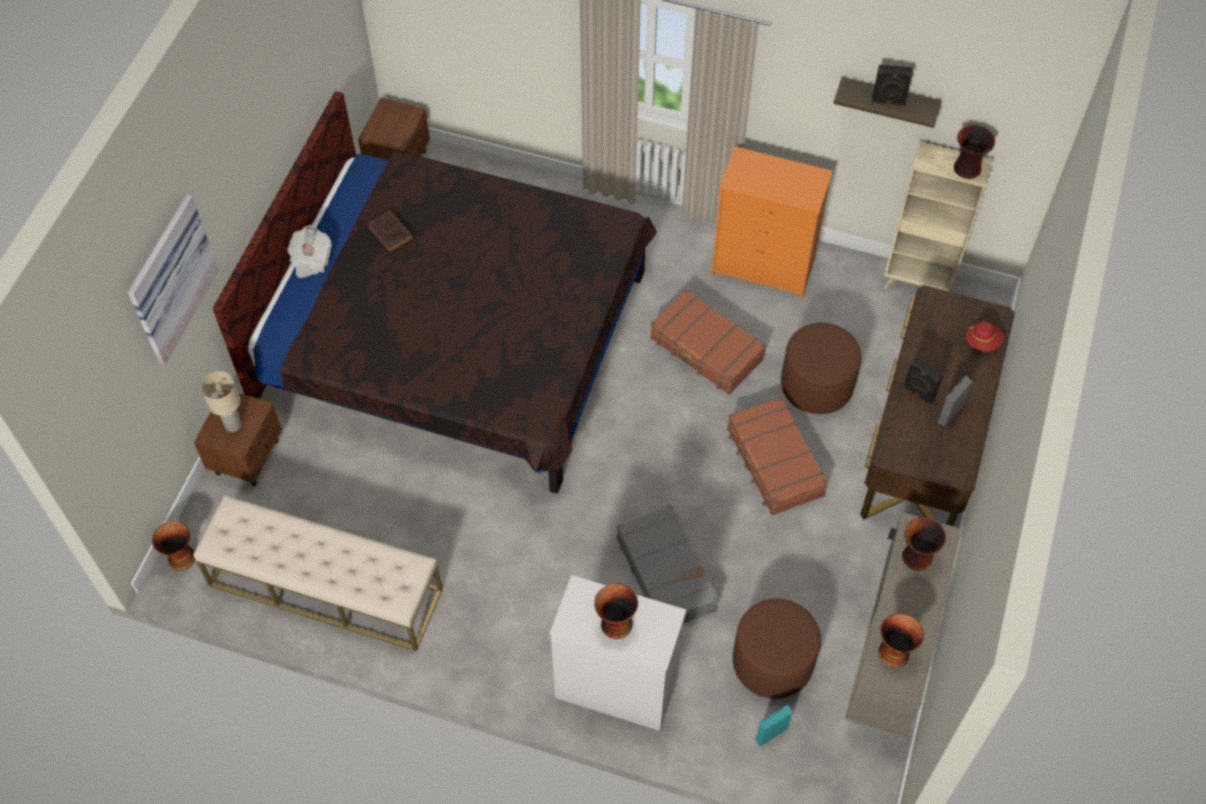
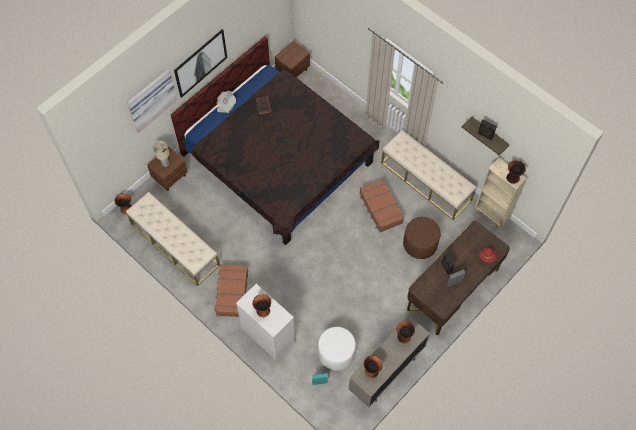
camera: 25 degrees right, 5 degrees up
(238, 172) = (200, 62): none -> picture
(666, 573) = (312, 298): grey suitcase -> none
(764, 268) = (426, 181): orange dresser -> beige bench
(772, 661) = (336, 353): brown ottoman -> white ottoman
(774, 463) = (382, 270): brown suitcase -> brown suitcase (231, 293)

